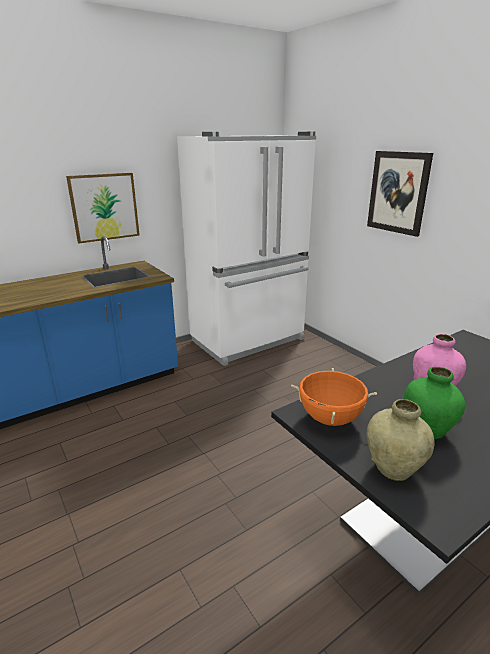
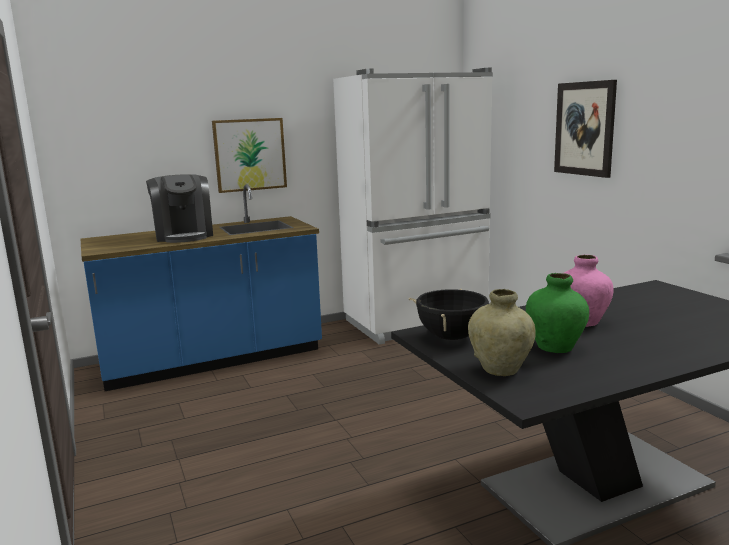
camera: 10 degrees right, 10 degrees down
(49, 289) = (184, 235): none -> coffee machine
(330, 419) = (452, 337): orange cooking pot -> black cooking pot

